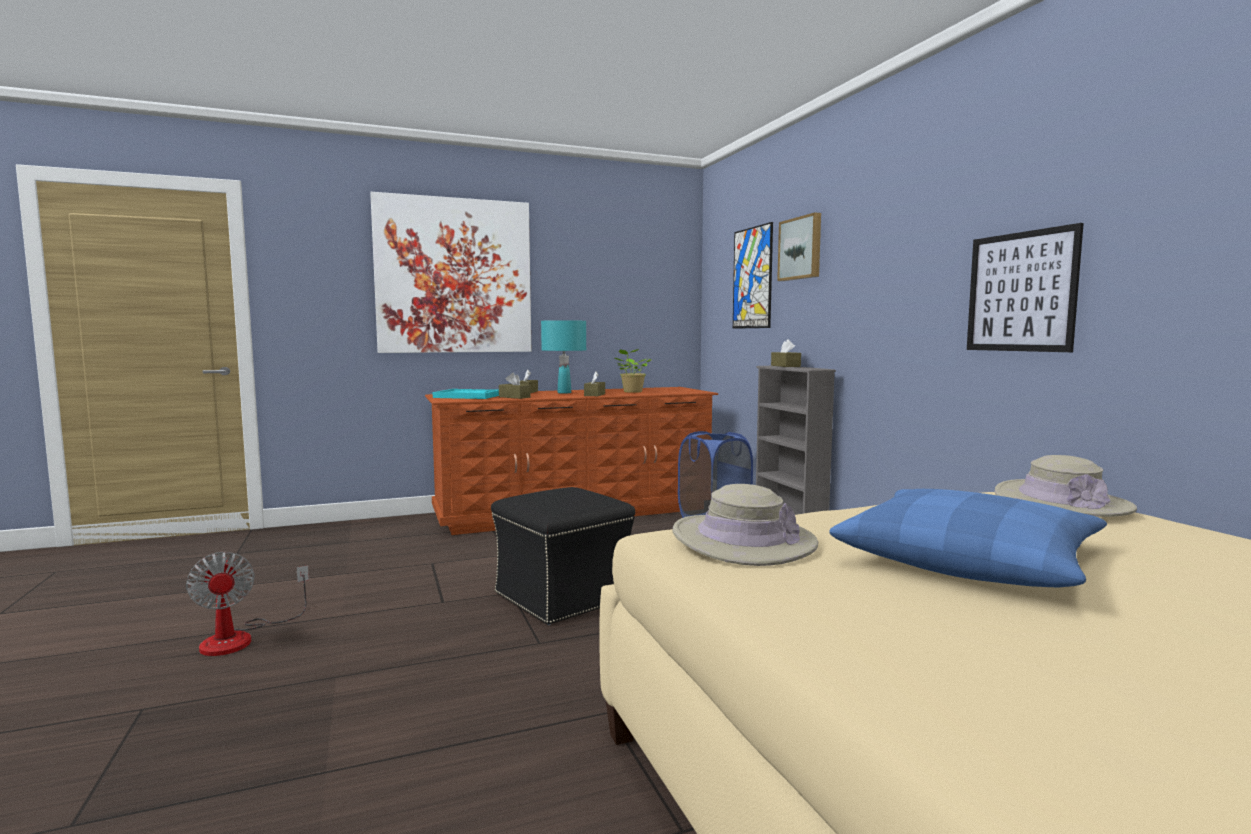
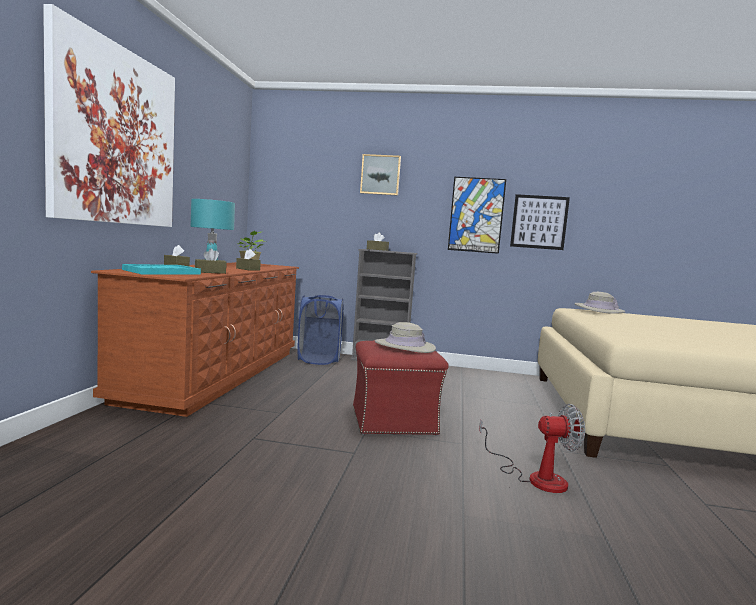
camera: 60 degrees left, 0 degrees up
(241, 637) = (329, 549): fan -> fan (535, 477)
(564, 597) = (394, 420): black ottoman -> red ottoman
(743, 541) = (644, 335): beige hat -> beige hat (404, 346)
(752, 278) = (324, 186): picture -> picture (476, 215)
(968, 559) = (669, 329): blue pillow -> none

